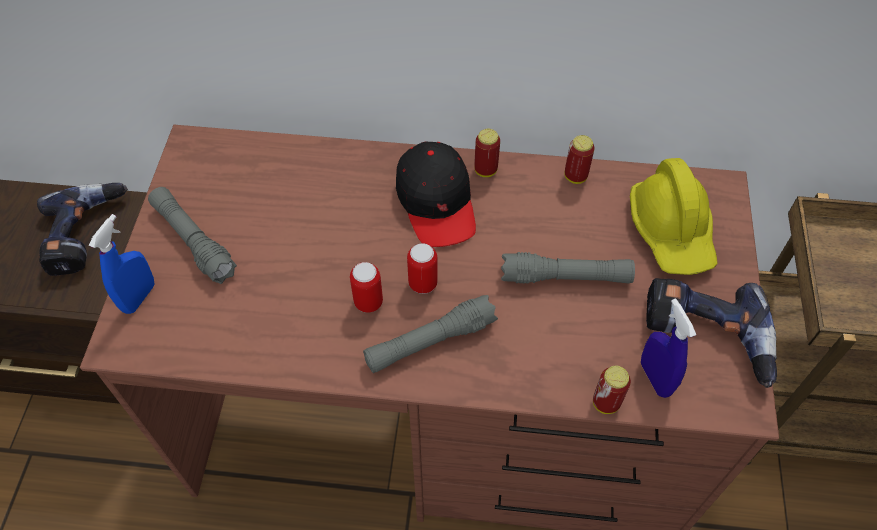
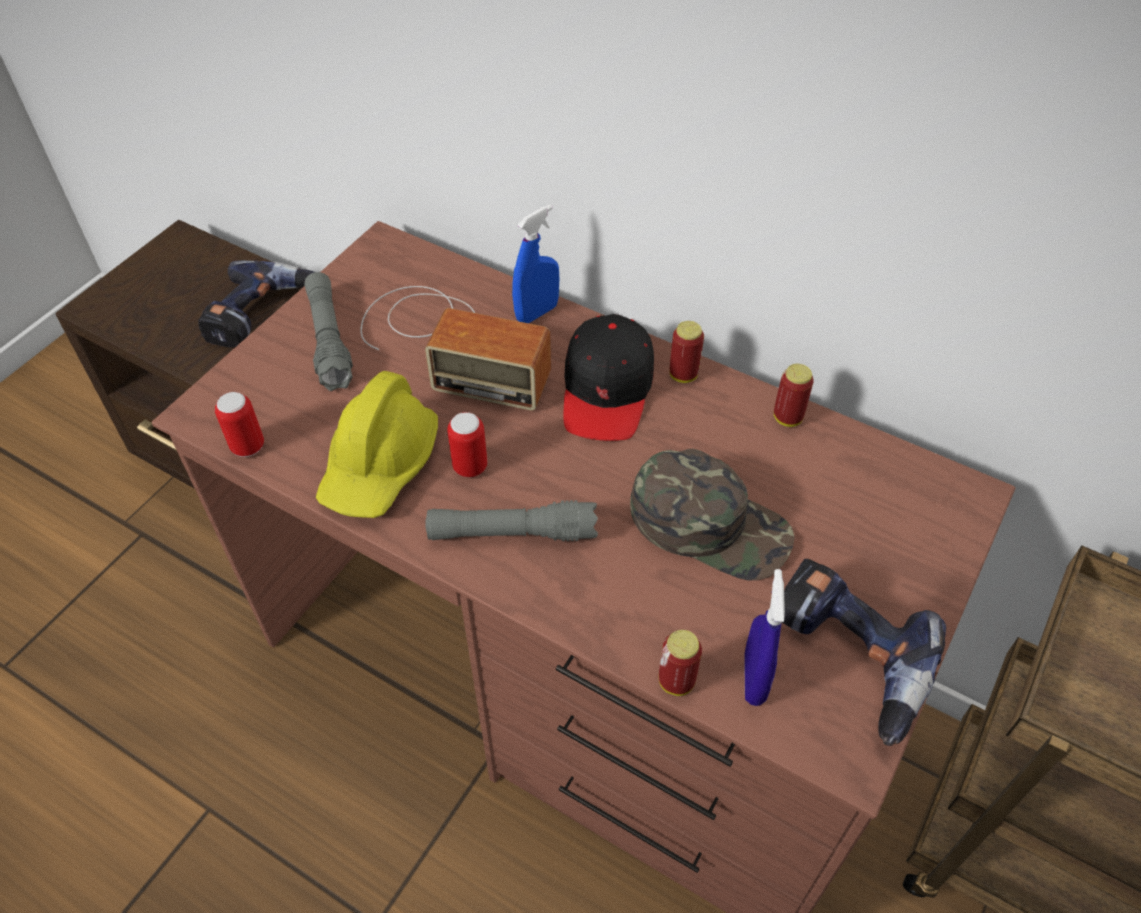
camera: 25 degrees right, 5 degrees down
(139, 297) = (245, 375): blue spray bottle -> blue spray bottle (537, 313)
(296, 209) = (450, 344): none -> radio
(423, 284) = (540, 469): can -> can (248, 446)
(566, 277) = (710, 524): grey flashlight -> green cap
(671, 231) = (873, 520): yellow hard hat -> yellow hard hat (380, 464)

